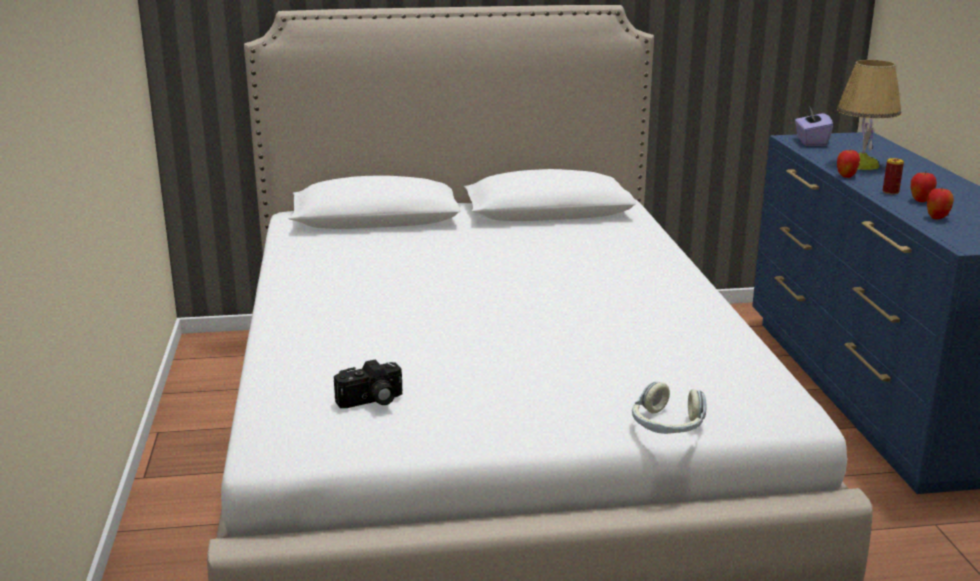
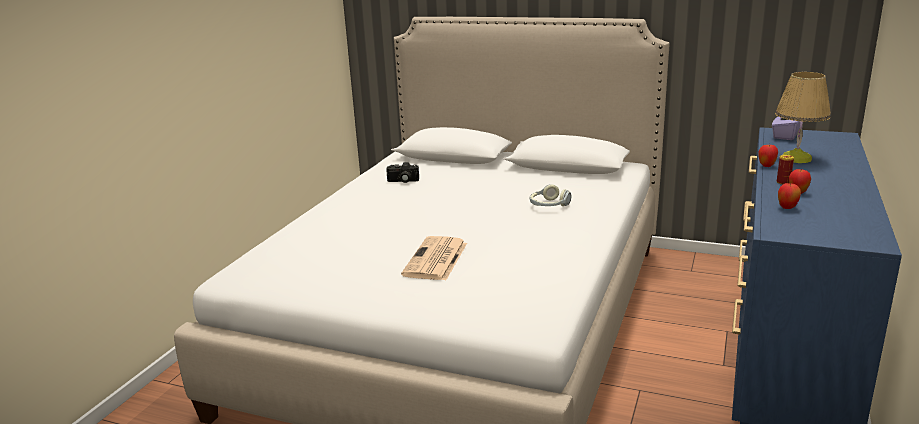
camera: 30 degrees right, 0 degrees up
(371, 401) = (302, 264): camera -> camera (402, 181)
(550, 357) = (436, 260): none -> newspaper
(667, 426) = (444, 317): headphones -> headphones (548, 205)

